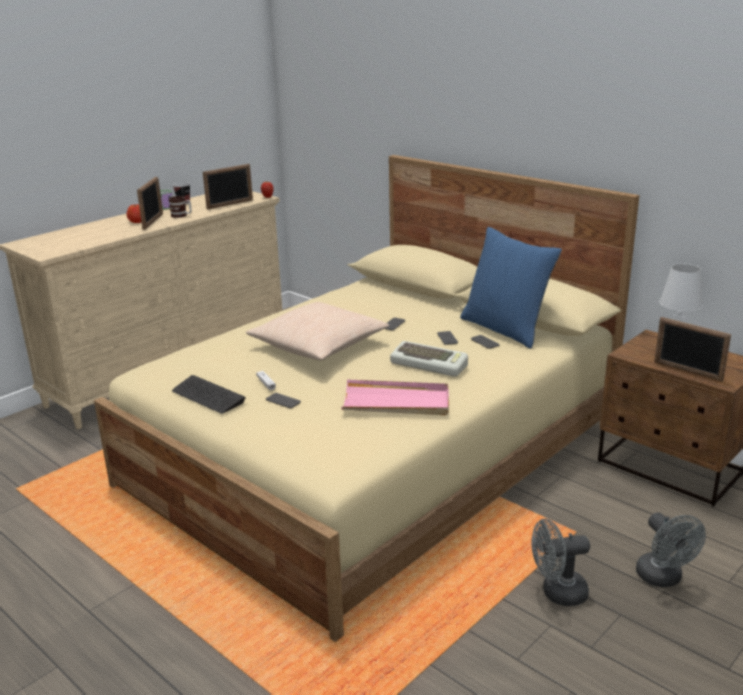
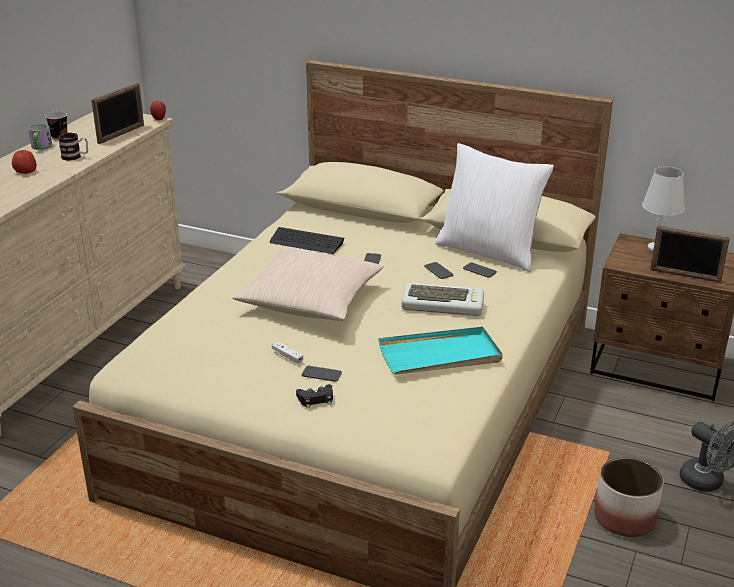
camera: 20 degrees left, 5 degrees up
(153, 221) = (46, 169): picture frame -> none
(208, 396) = (235, 382): keyboard -> keyboard (306, 242)
(263, 419) = (316, 399): none -> black game controller
(396, 402) = (440, 355): pink tray -> turquoise tray
(506, 329) = (489, 251): blue pillow -> white pillow
(557, 593) = (625, 518): grey fan -> planter

